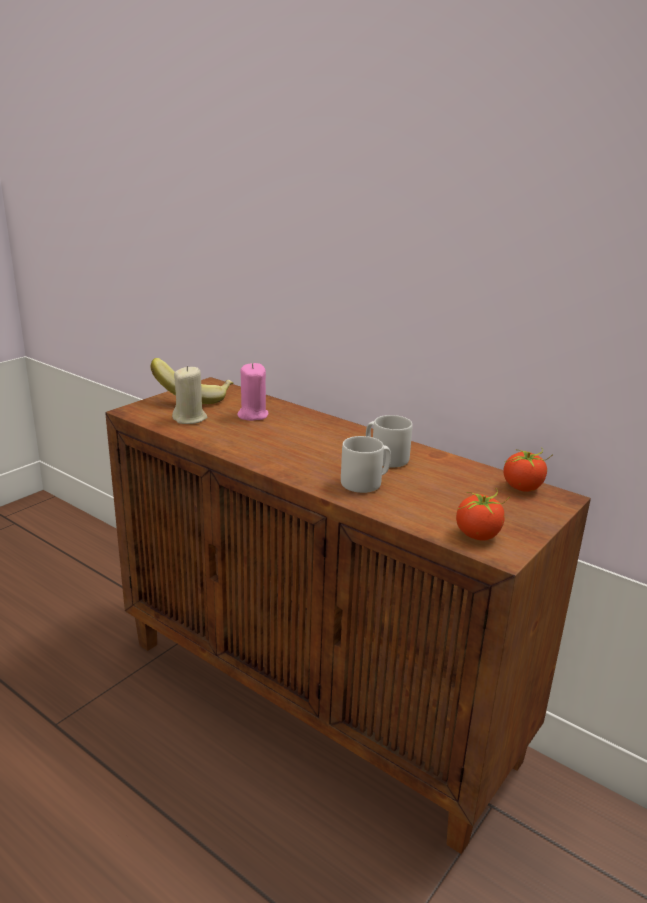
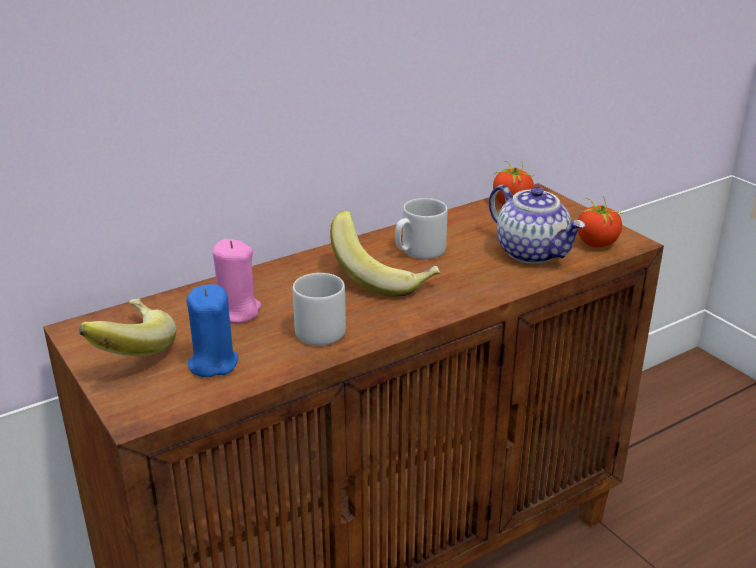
camera: 70 degrees left, 5 degrees up
(190, 418) = (213, 363): beige candle -> blue candle
(330, 451) = (384, 278): none -> banana
(365, 483) = (475, 273): grey mug -> grey mug (320, 329)
(427, 504) = (532, 252): none -> teapot

